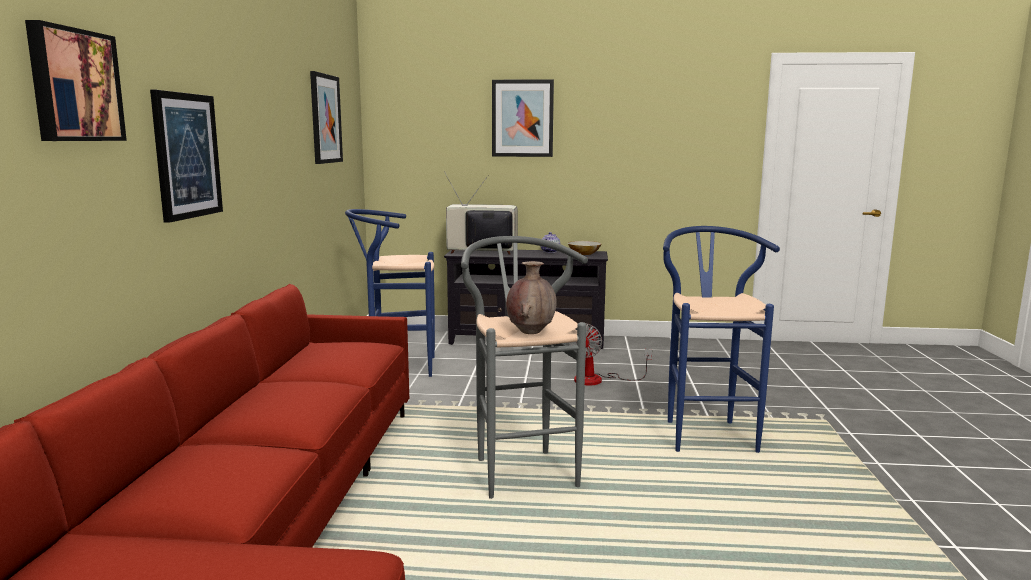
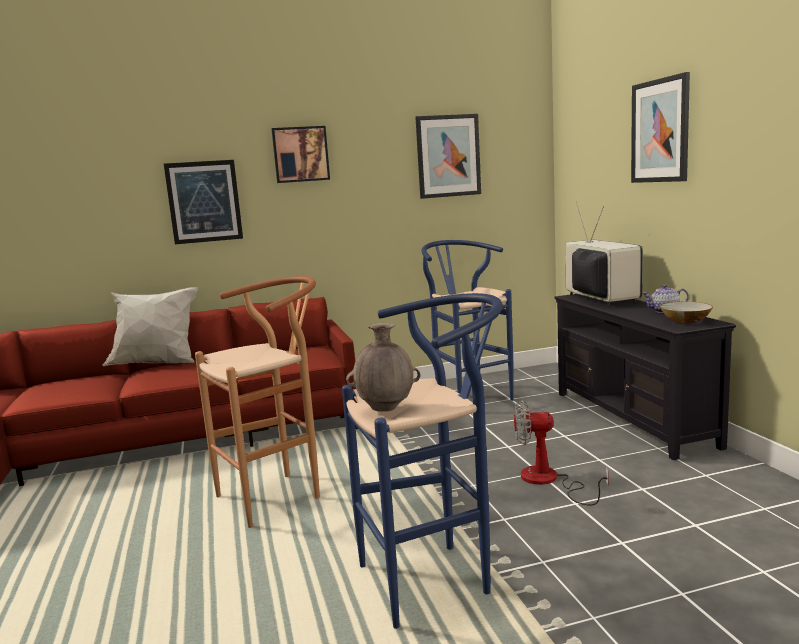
camera: 70 degrees right, 0 degrees up
(74, 85) = (92, 170): picture -> picture (300, 154)
(225, 411) = (157, 364): none -> white pillow
(521, 468) = (278, 495): grey stool -> brown stool
(530, 332) = (225, 365): brown vase -> brown vase (386, 408)

